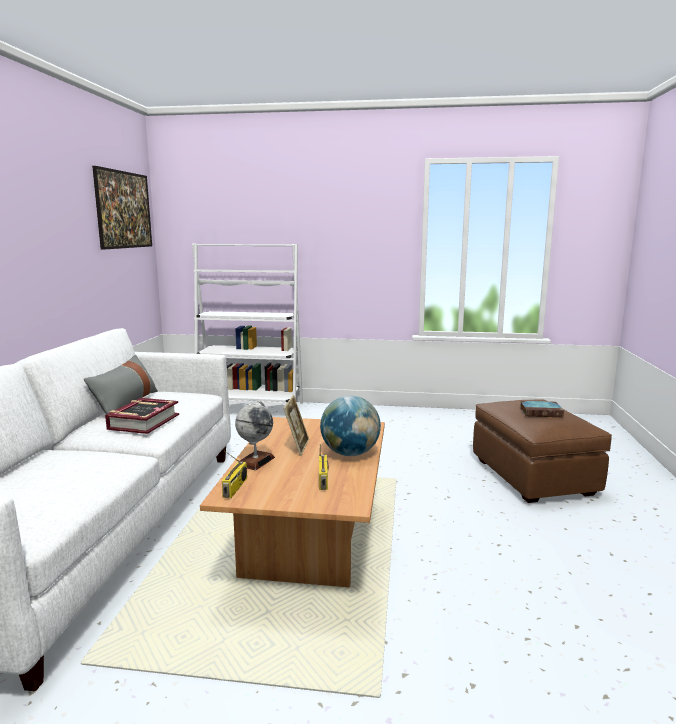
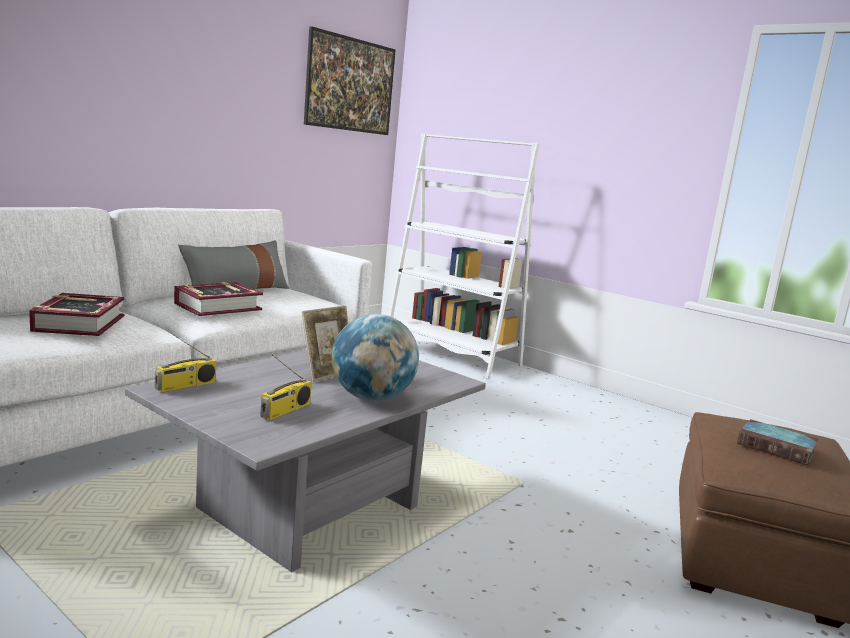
camera: 30 degrees right, 0 degrees up
(68, 470) = (78, 323): none -> book
(255, 461) = (256, 371): globe -> none
(309, 547) = (312, 512): brown coffee table -> grey coffee table

